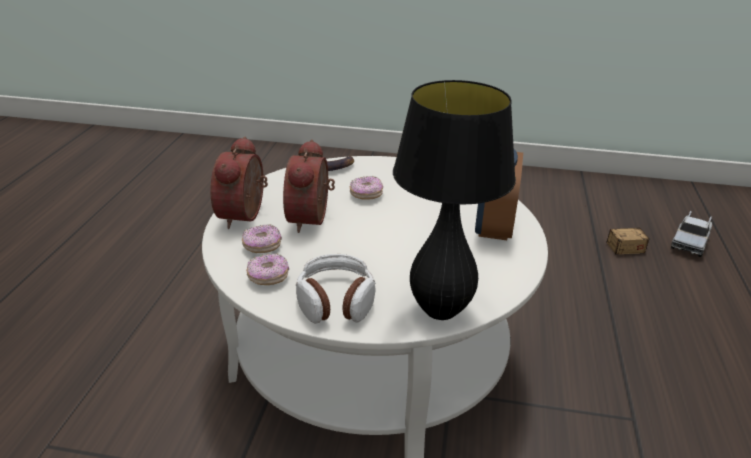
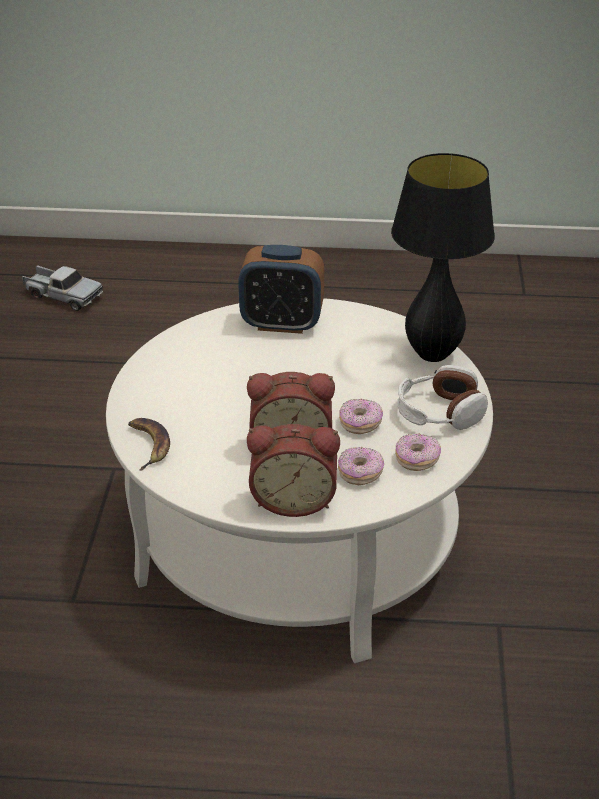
camera: 95 degrees left, 5 degrees up
(366, 195) = (224, 409): donut -> donut (360, 424)
(604, 250) = (80, 356): storage box -> none

